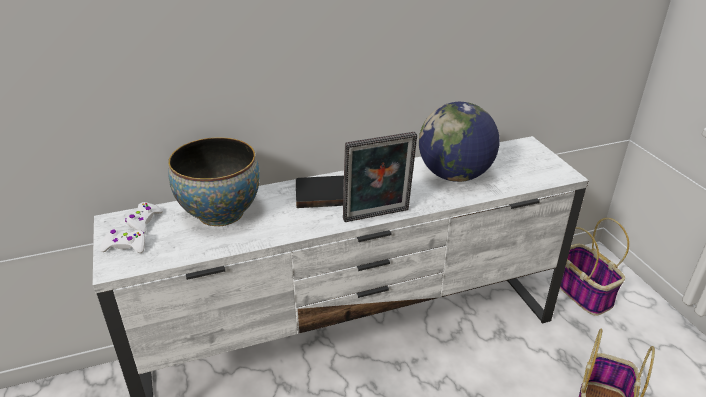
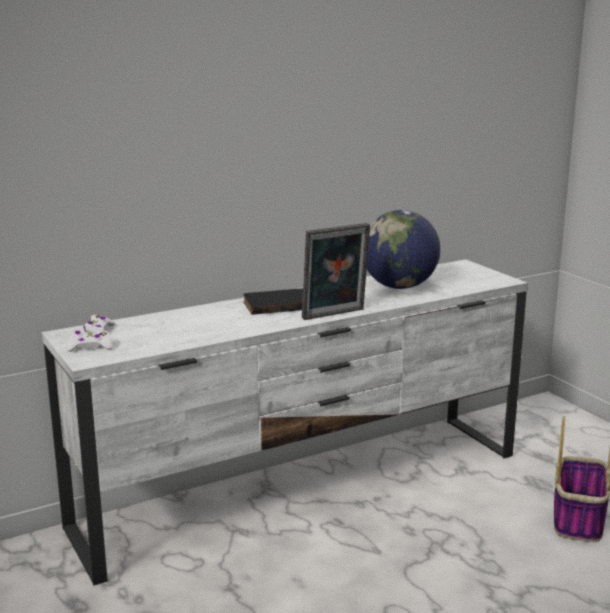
camera: 10 degrees left, 15 degrees down
(221, 213) = (176, 322): bowl -> none
(583, 293) = (541, 432): basket -> none

